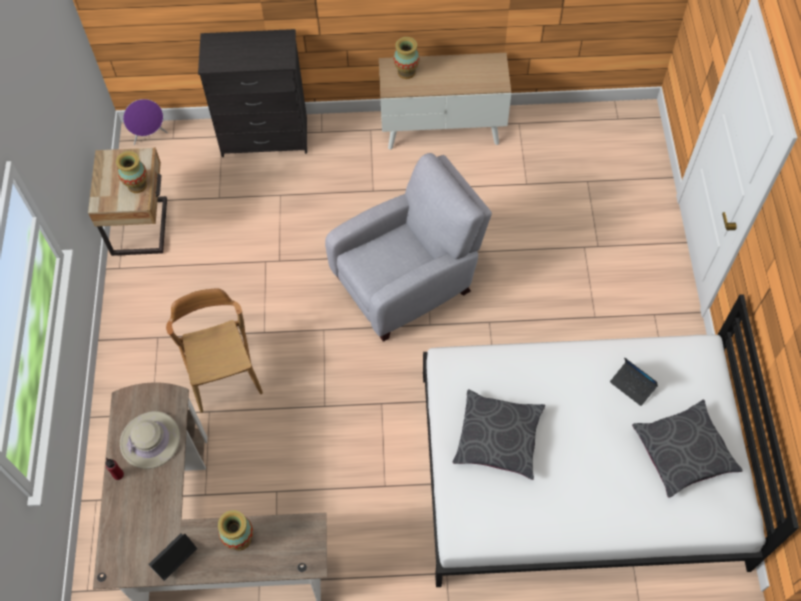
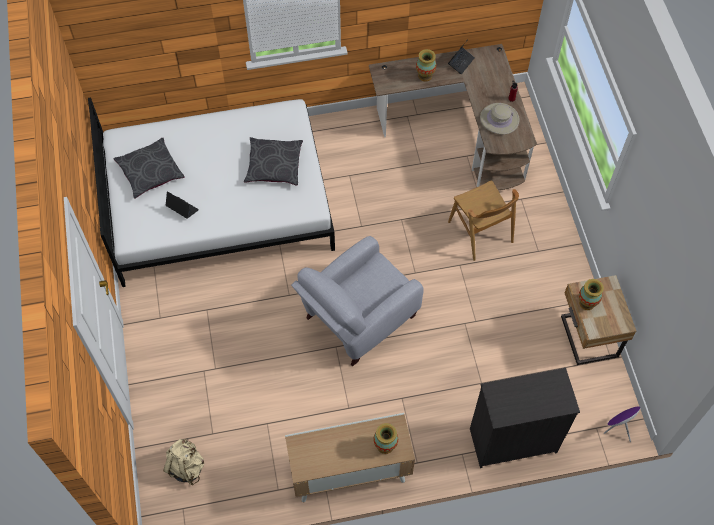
camera: 170 degrees right, 0 degrees up
(615, 154) = (186, 467): none -> beige backpack

